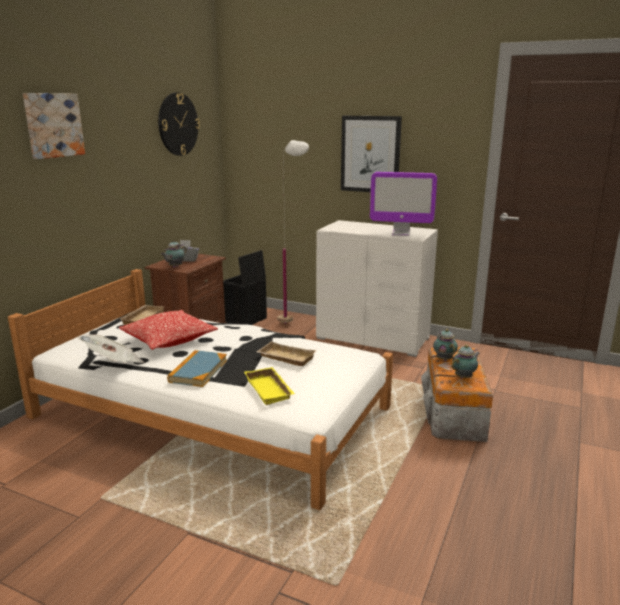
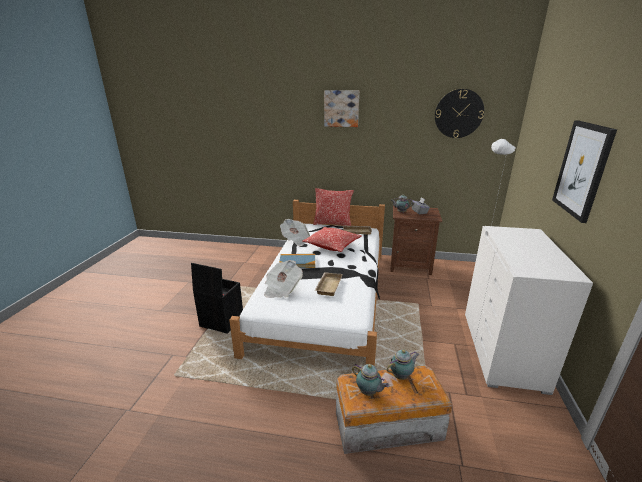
camera: 75 degrees right, 5 degrees up
(85, 330) = (332, 224): none -> pillow
(245, 320) = (463, 277): black storage box -> black storage box (220, 322)
(270, 389) = (282, 289): yellow tray -> newspaper
(401, 233) = (529, 262): monitor -> none

